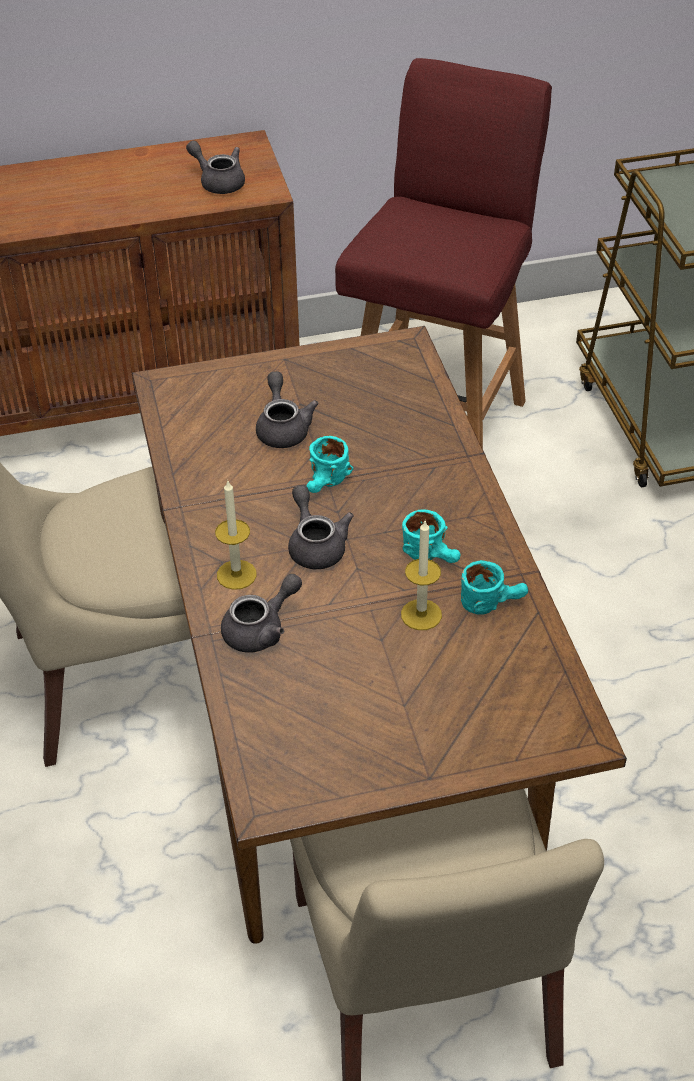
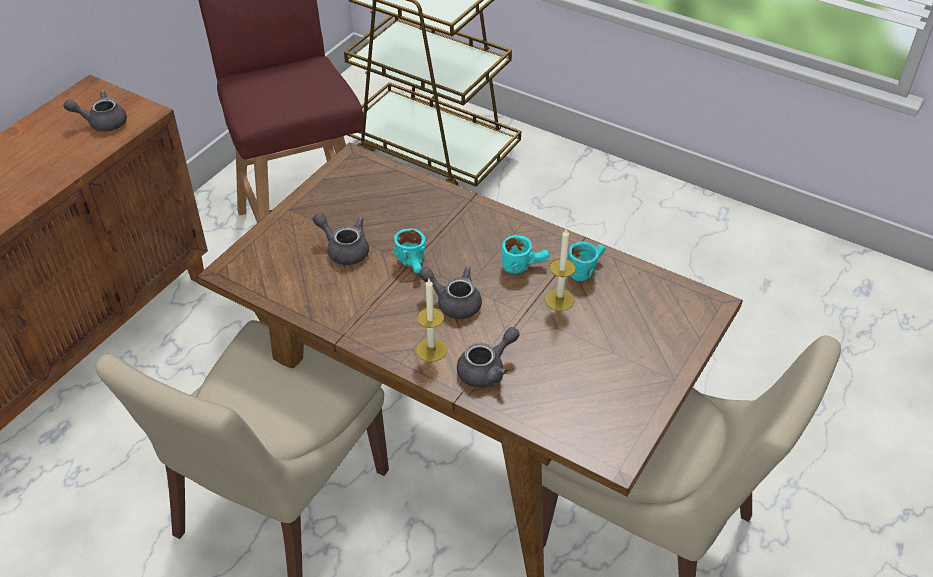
camera: 45 degrees left, 0 degrees up
(261, 629) = (487, 369): grey teapot -> grey teapot turned 45 degrees clockwise

